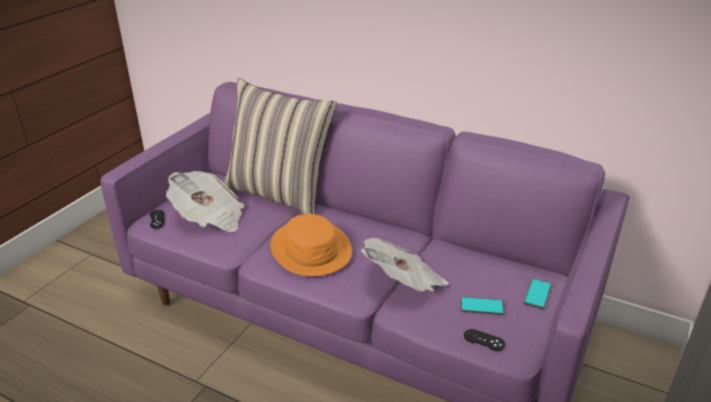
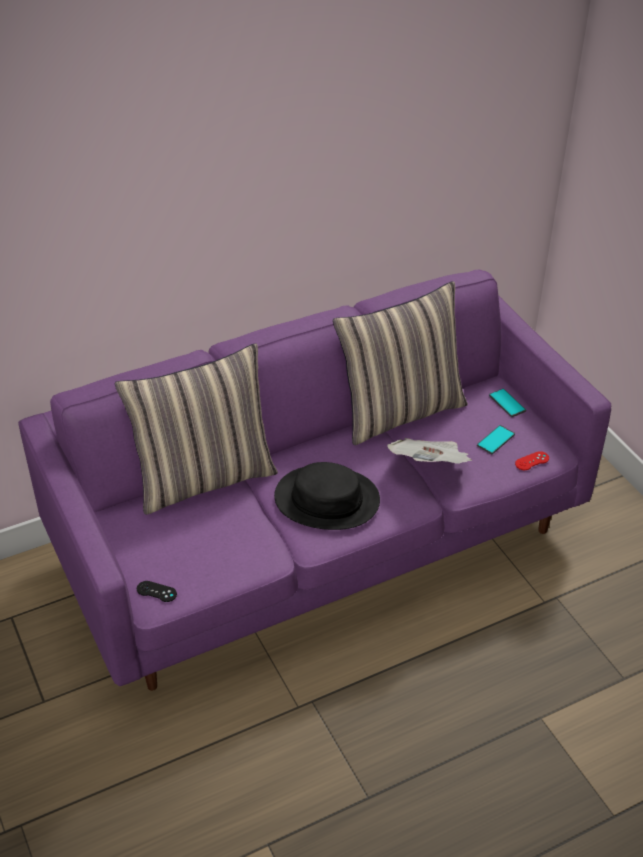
camera: 55 degrees left, 10 degrees up
(209, 218) = (198, 549): newspaper -> none
(311, 249) = (327, 499): orange hat -> black hat
(449, 243) = (400, 411): none -> pillow
(484, 340) = (532, 461): black game controller -> red game controller

